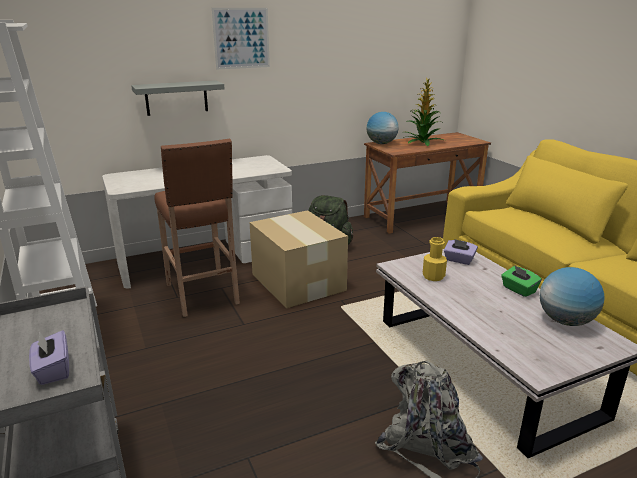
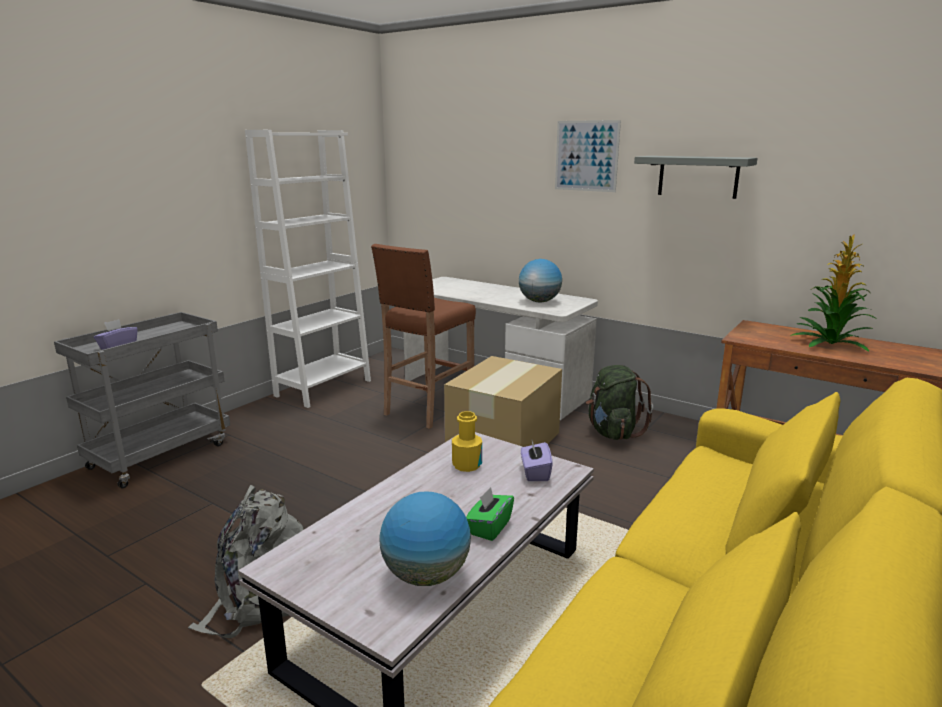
camera: 60 degrees right, 5 degrees down
(176, 98) = (514, 215): grey shelf -> grey shelf (698, 176)
(381, 143) = (761, 326): globe -> globe (539, 301)

